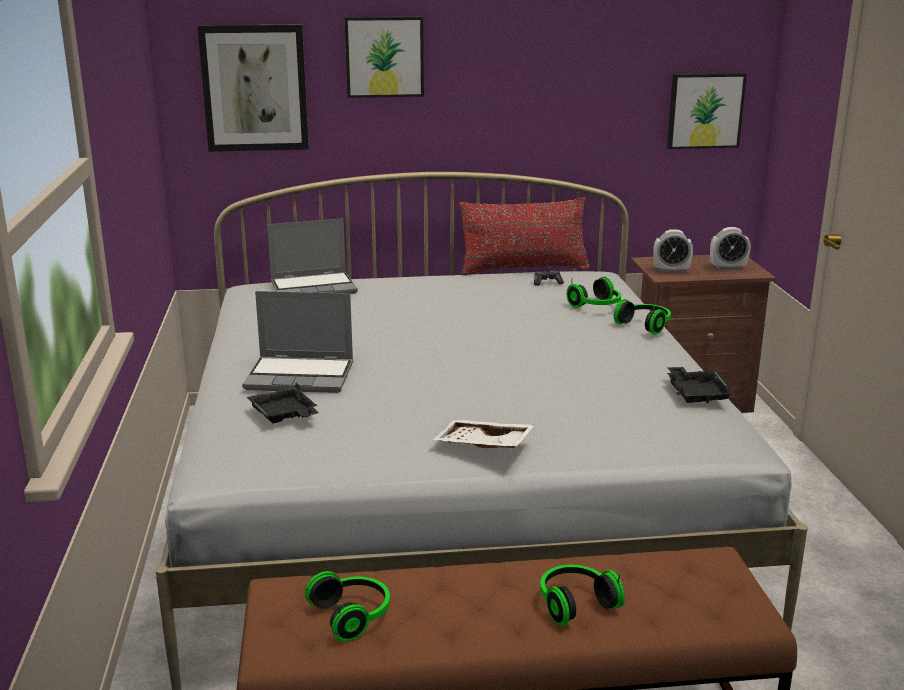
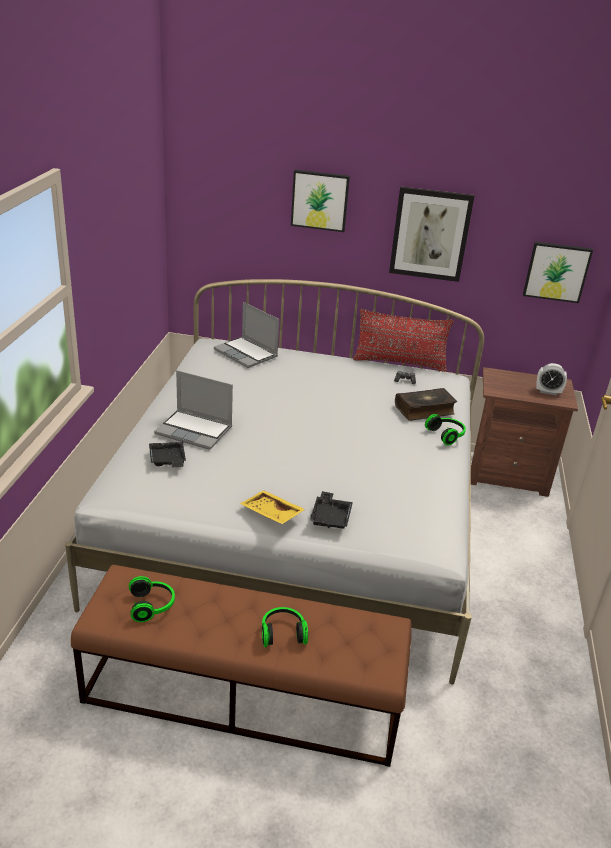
camera: 15 degrees right, 10 degrees up
(255, 88) = (229, 209): picture -> picture (430, 234)
(314, 288) = (247, 353): laptop -> laptop turned 45 degrees clockwise
(483, 445) = (271, 514): white tray -> yellow tray
(597, 306) = (424, 410): headphones -> book
(671, 270) = (503, 386): alarm clock -> none
(697, 393) = (438, 504): black tray -> black tray (330, 517)

